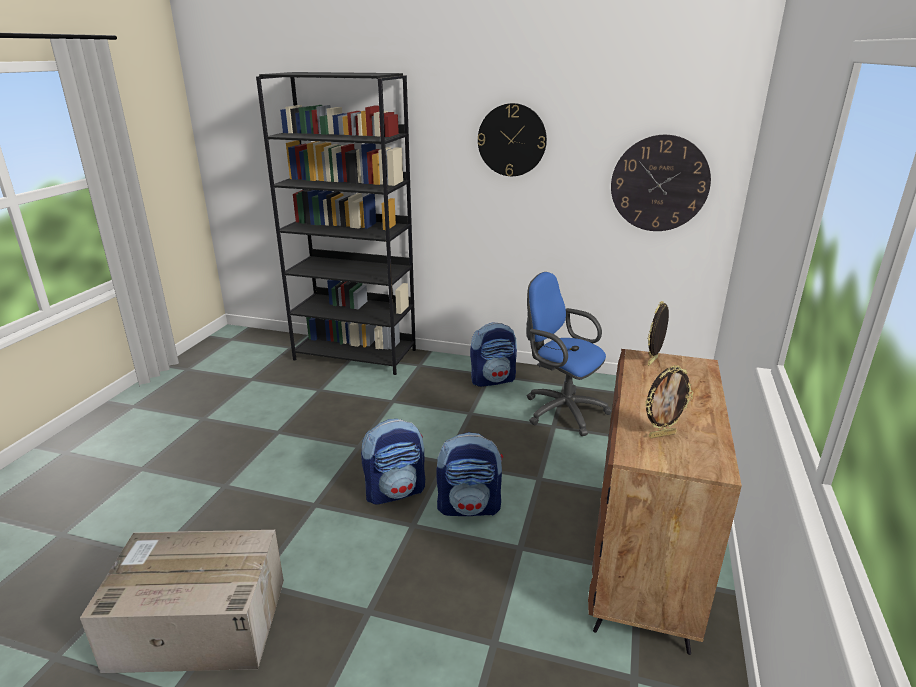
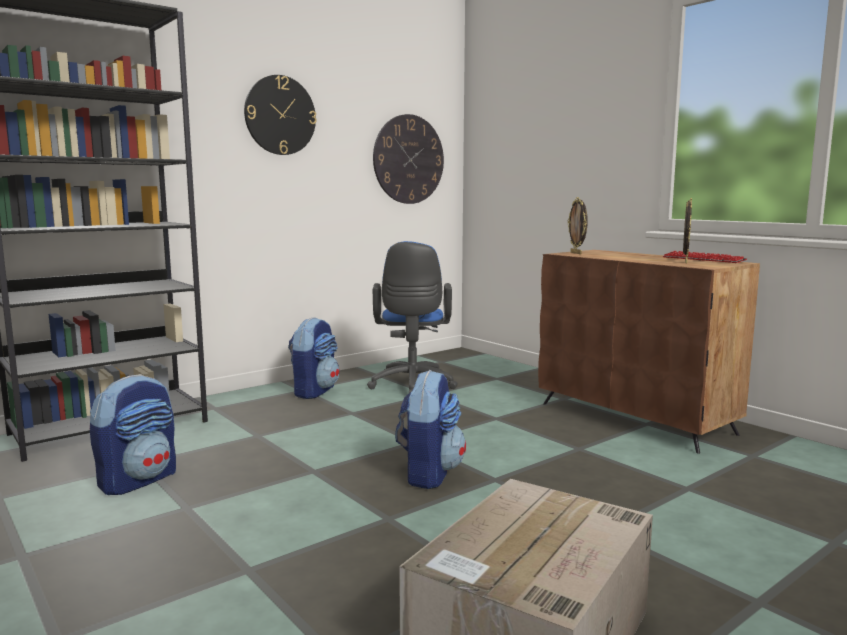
camera: 55 degrees left, 15 degrees down
(469, 507) = (499, 451): backpack -> backpack (139, 480)
(560, 410) = (412, 386): blue office chair -> blue office chair turned 75 degrees counterclockwise
(712, 441) = (703, 259): none -> keyboard

